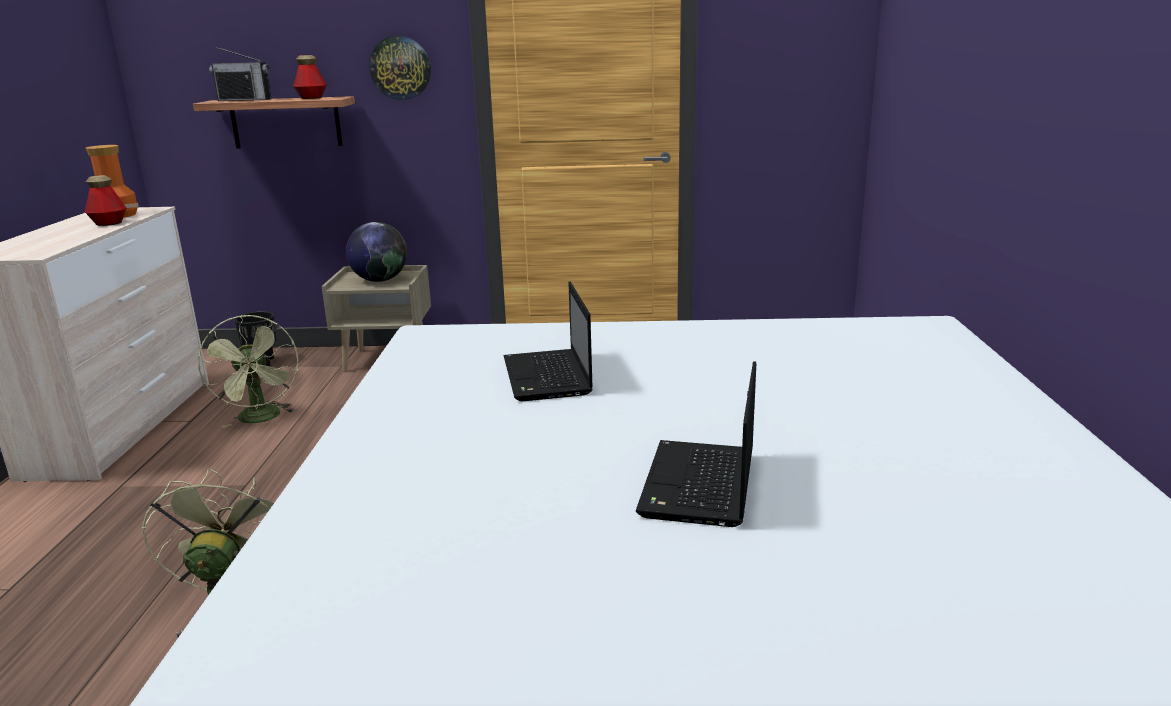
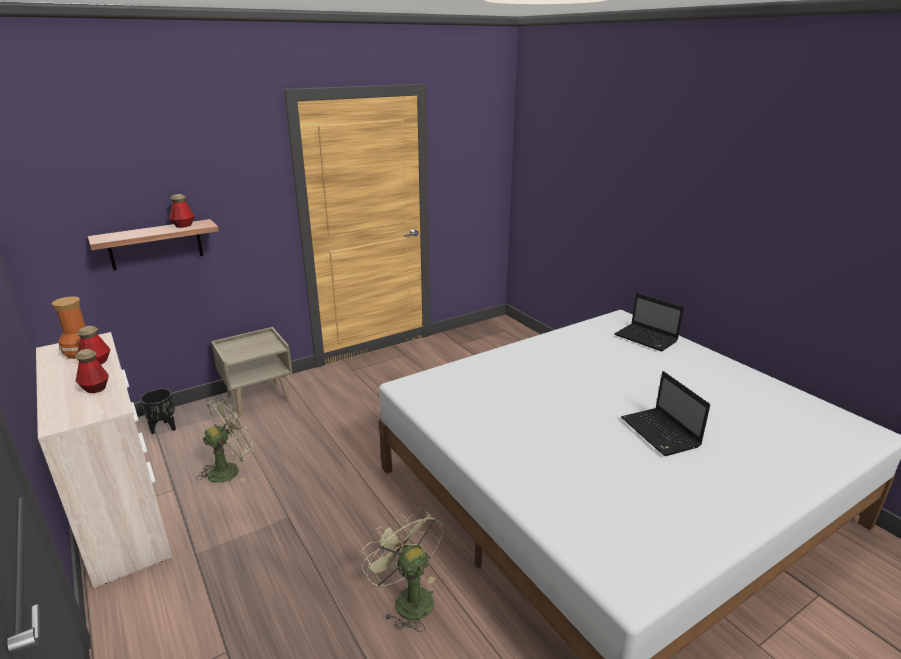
camera: 35 degrees left, 5 degrees up
(61, 239) = (95, 388): none -> bottle
(245, 100) = (128, 234): radio -> none
(262, 419) = (230, 469): green fan -> green fan turned 75 degrees counterclockwise
(380, 280) = (254, 346): globe -> none
(400, 68) = (244, 195): wall clock -> none
(548, 377) = (517, 396): laptop -> laptop (647, 338)

